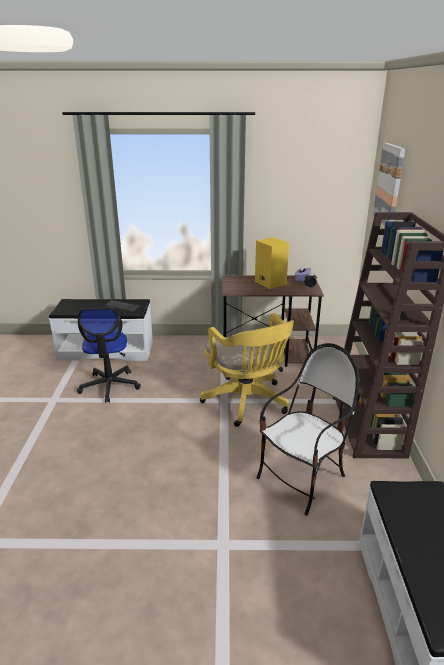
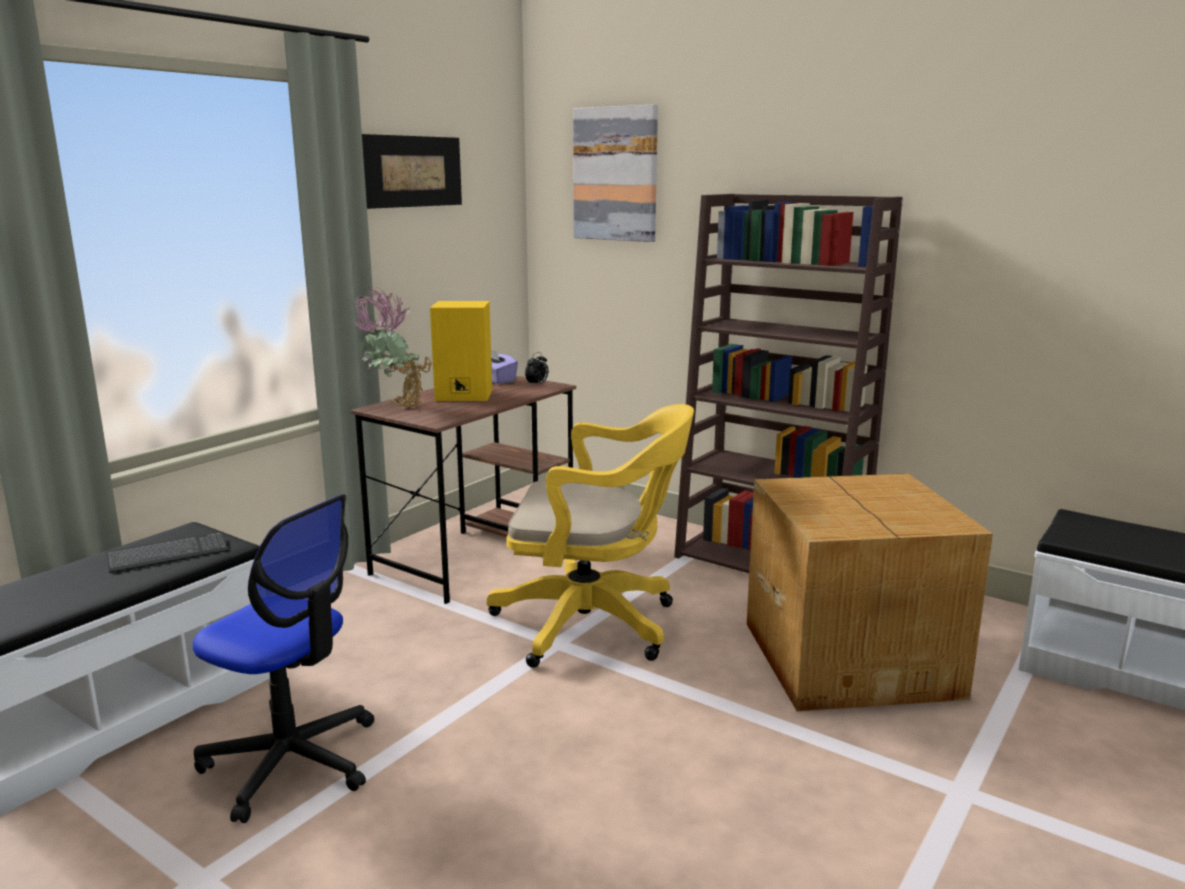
camera: 55 degrees left, 10 degrees down
(236, 279) = (395, 407): none -> potted plant
(285, 172) = (411, 171): none -> picture
(302, 480) = (851, 657): chair -> cardboard box

